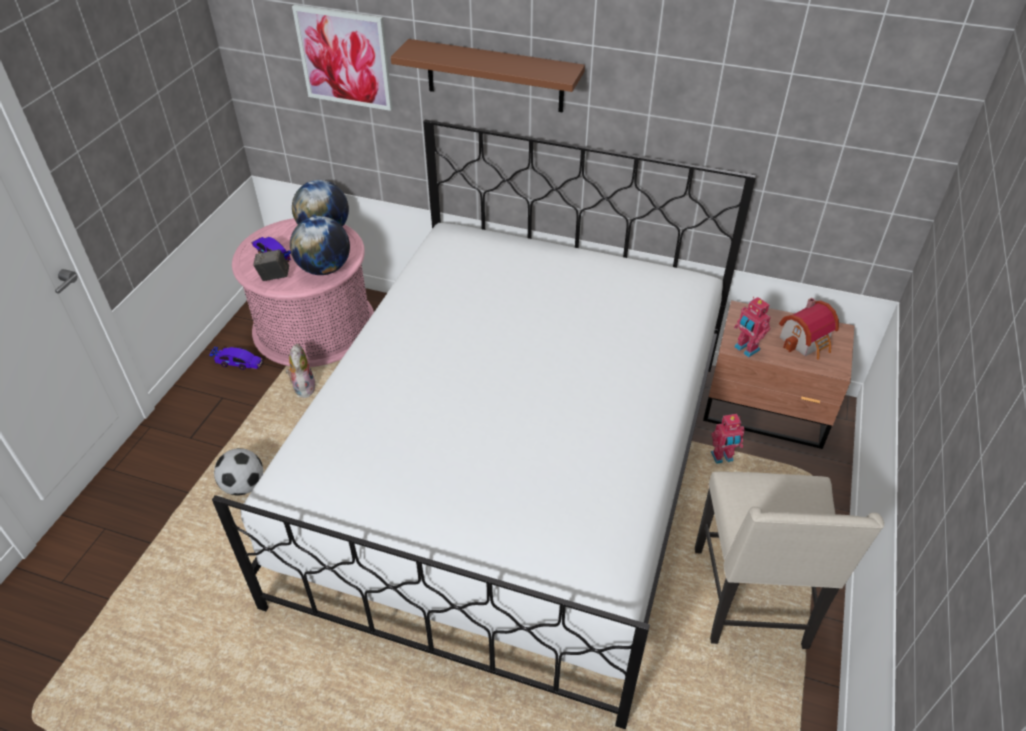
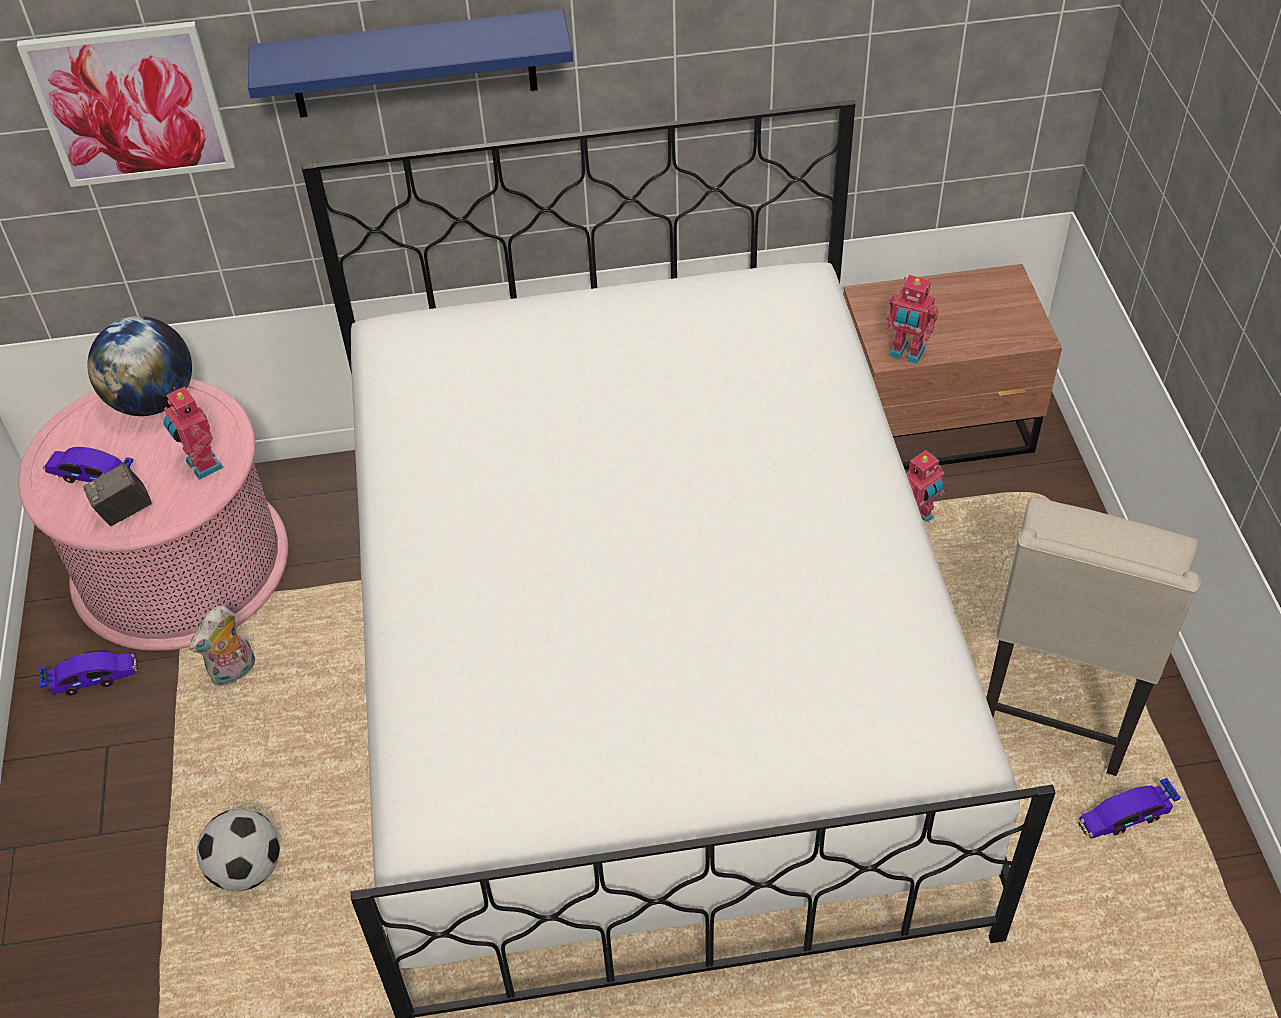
camera: 25 degrees left, 5 degrees up
(303, 387) = (234, 673): plush toy -> plush toy turned 105 degrees counterclockwise
(324, 269) = (202, 465): globe -> toy robot
(494, 76) = (413, 64): brown shelf -> blue shelf
(751, 692) = (1125, 816): none -> toy car
(752, 600) = (1061, 698): beige chair -> beige chair turned 45 degrees clockwise
(807, 341) = (977, 311): toy house -> none

